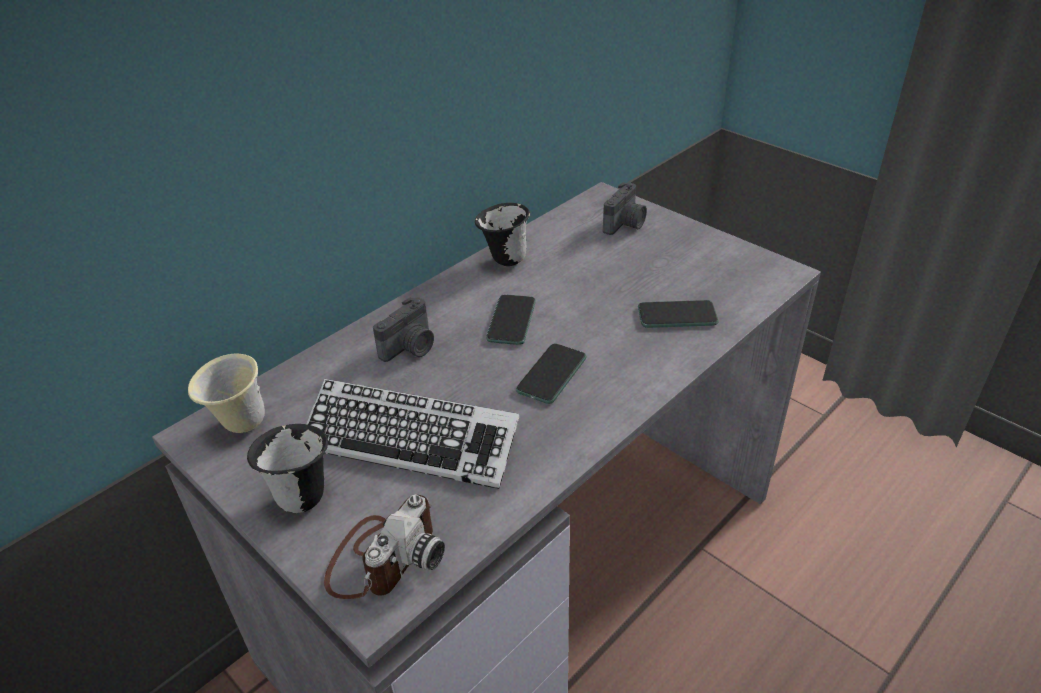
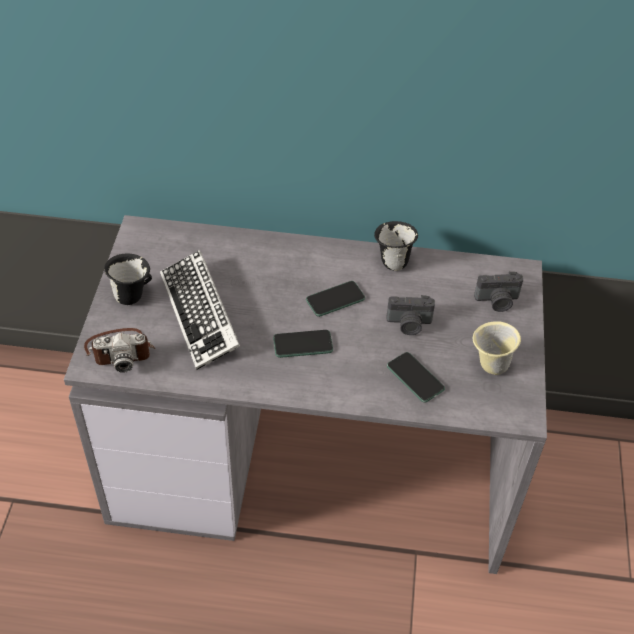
camera: 50 degrees right, 10 degrees up
(239, 425) = (156, 241): beige mug -> beige mug (489, 365)
(410, 348) = (271, 269): camera -> camera (409, 324)

